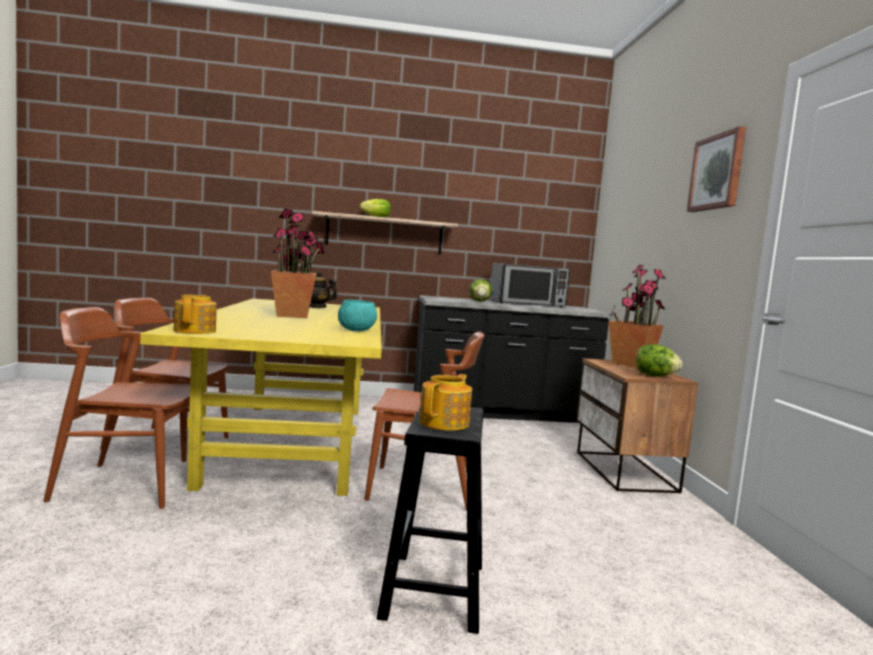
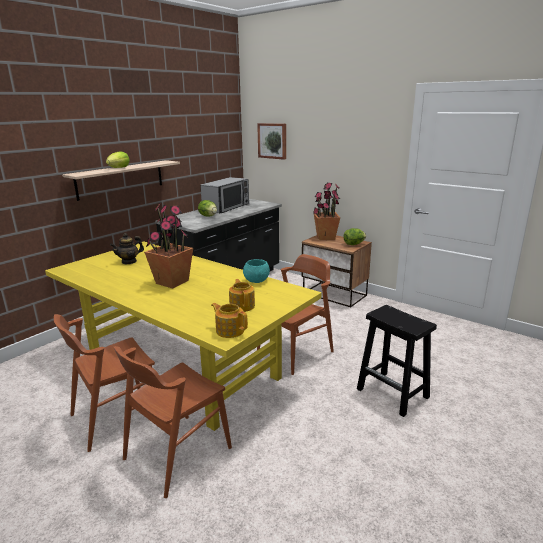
camera: 45 degrees left, 15 degrees up
(445, 423) = (406, 321): teapot -> teapot (242, 306)
(717, 172) = (367, 129): picture -> picture (272, 140)

